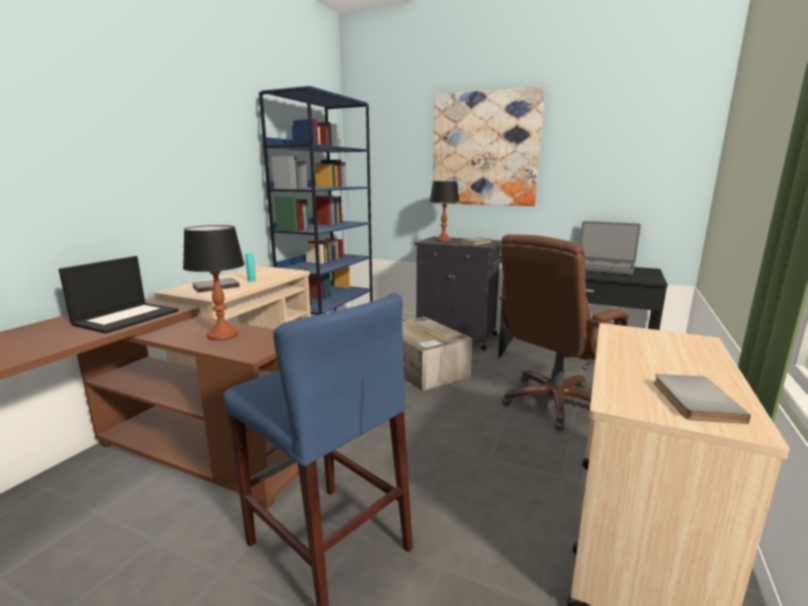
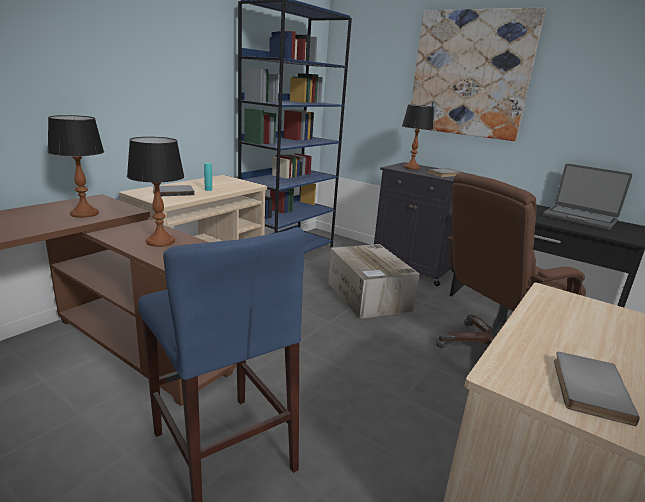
camera: 10 degrees right, 5 degrees up
(127, 317) = (84, 213): laptop -> table lamp

